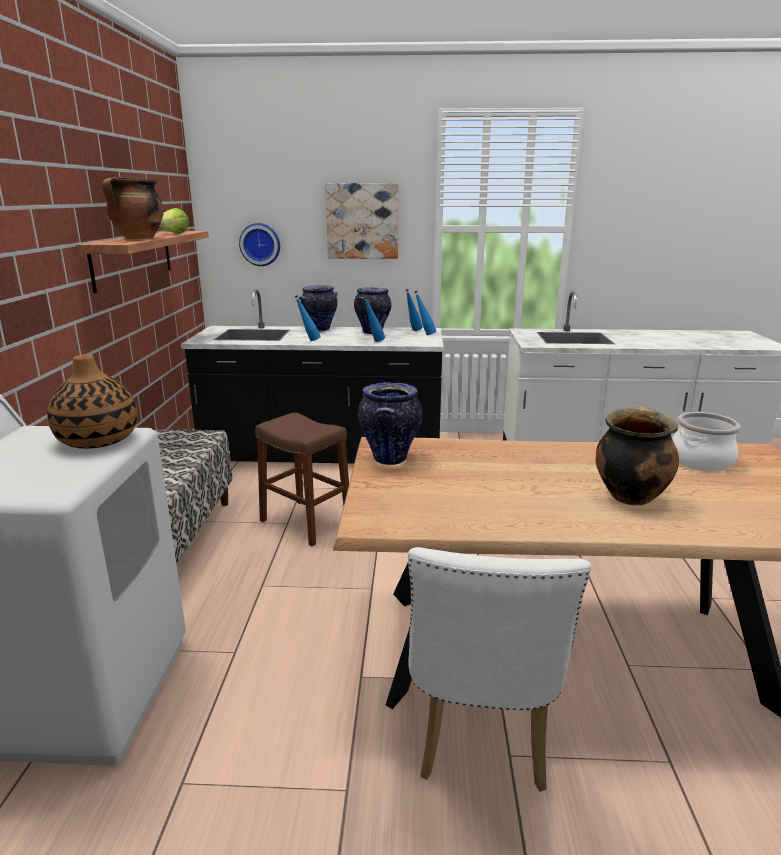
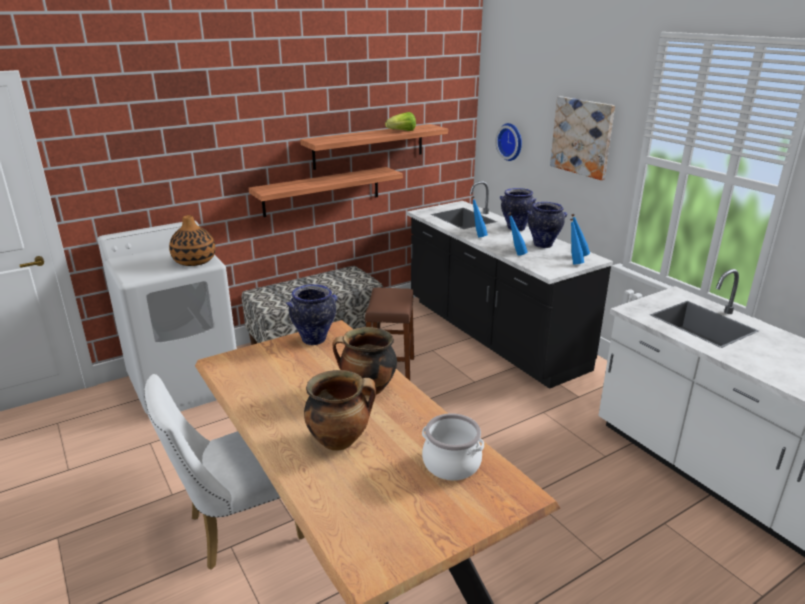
camera: 55 degrees right, 5 degrees up
(105, 326) = (322, 191): none -> shelf
(139, 239) = (352, 137): cooking pot -> cooking pot (367, 389)

